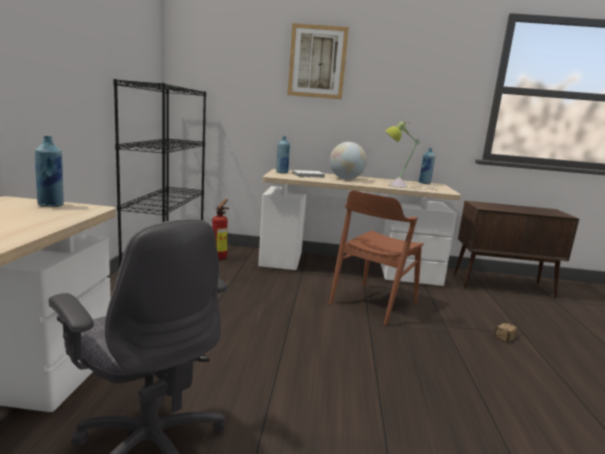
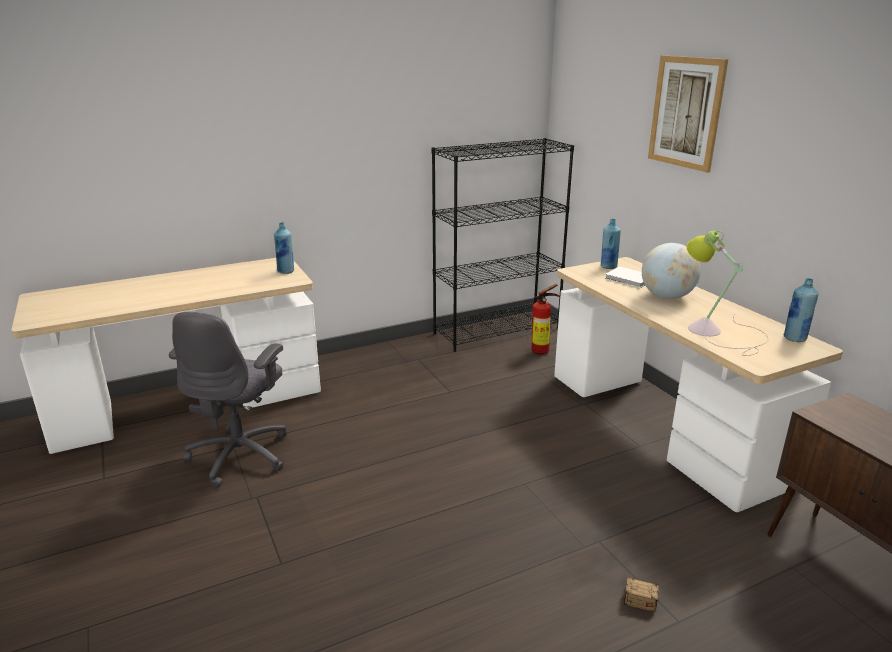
camera: 60 degrees right, 10 degrees up
(373, 303) = (580, 472): brown chair -> none

